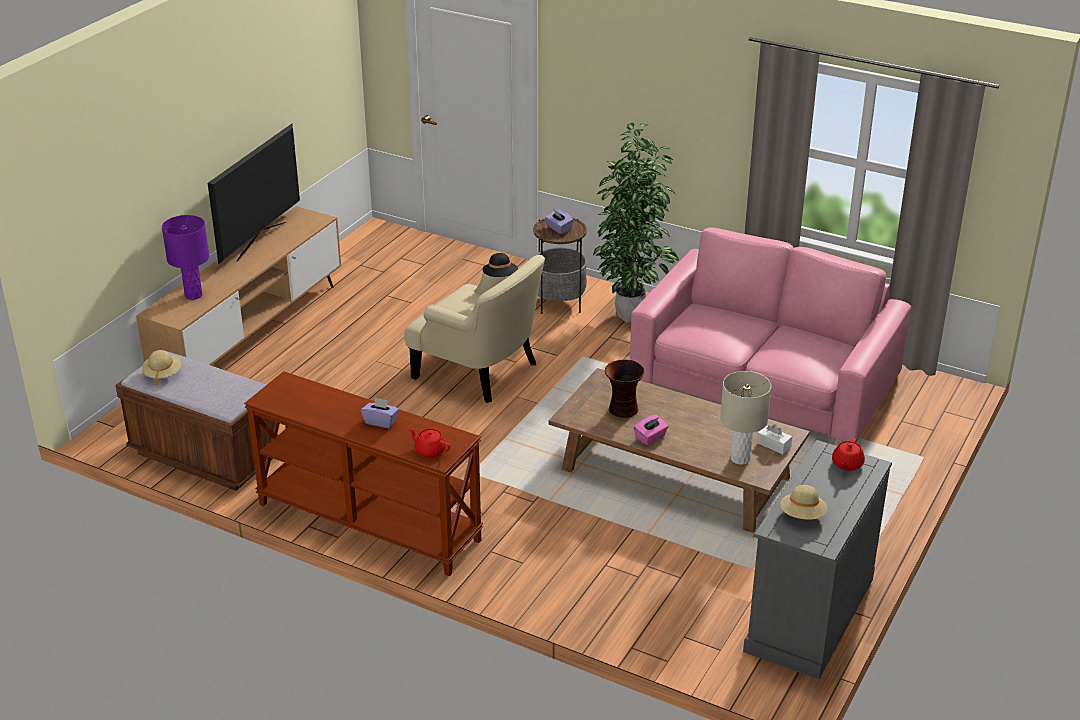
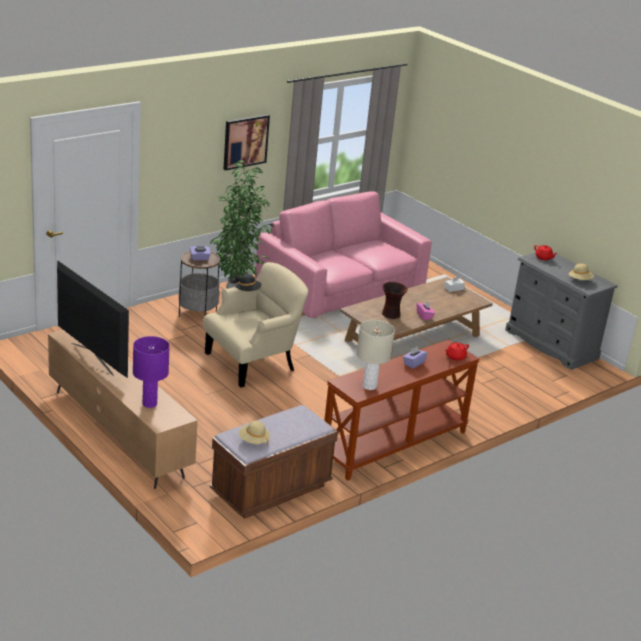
camera: 70 degrees left, 5 degrees down
(695, 107) = (245, 141): none -> picture
(740, 458) = (460, 300): beige table lamp -> beige table lamp (369, 386)

